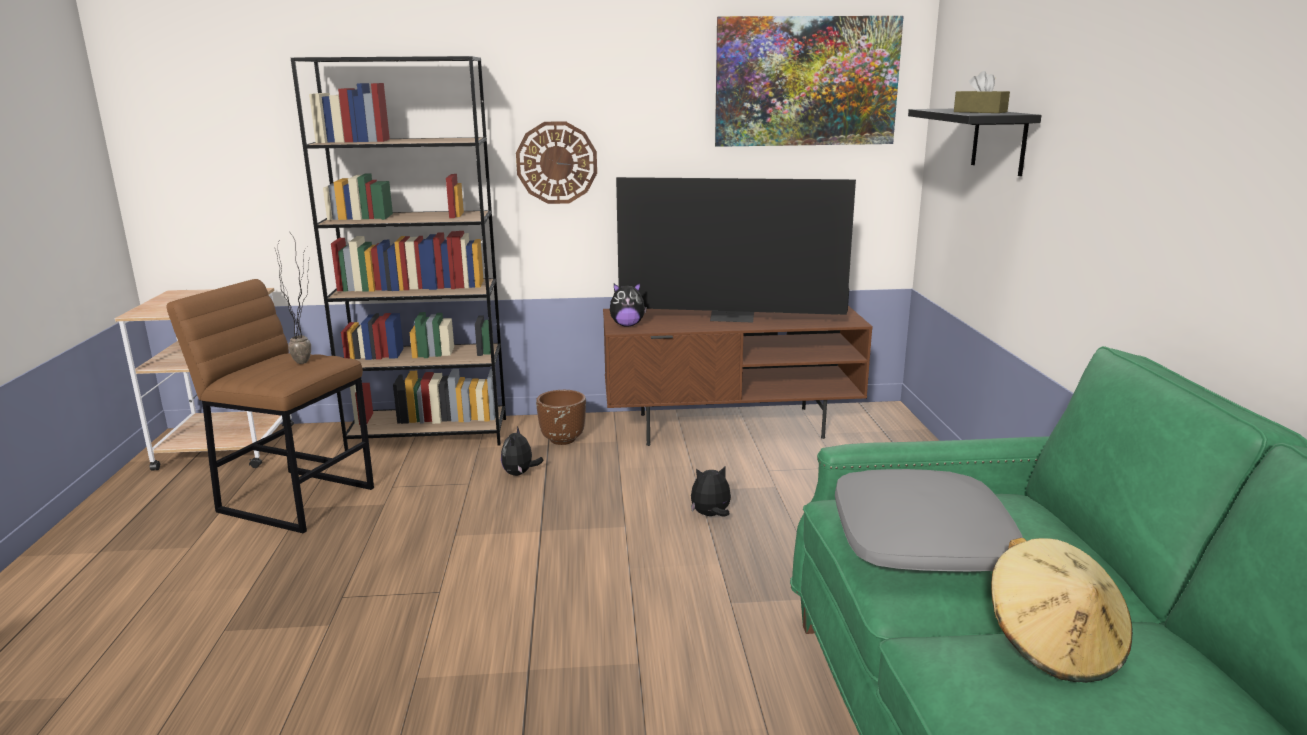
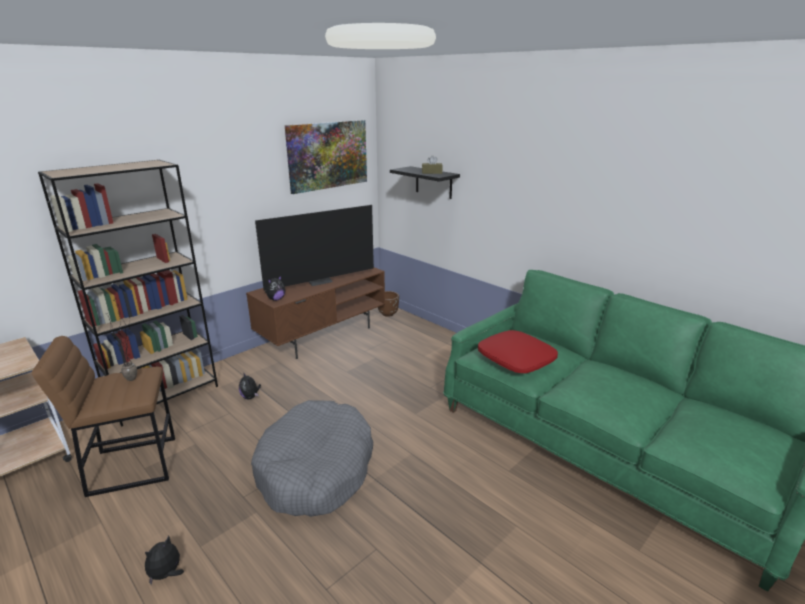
camera: 40 degrees left, 5 degrees up
(469, 610) = (316, 469): none -> grey dog bed
(556, 163) = (210, 216): wall clock -> none
(562, 439) = (249, 371): brown planter -> brown planter (388, 314)
(711, 515) = (365, 381): plush toy -> plush toy (166, 574)
(922, 541) = (516, 359): grey pillow -> red pillow
(1054, 645) = (586, 377): beige hat -> none

